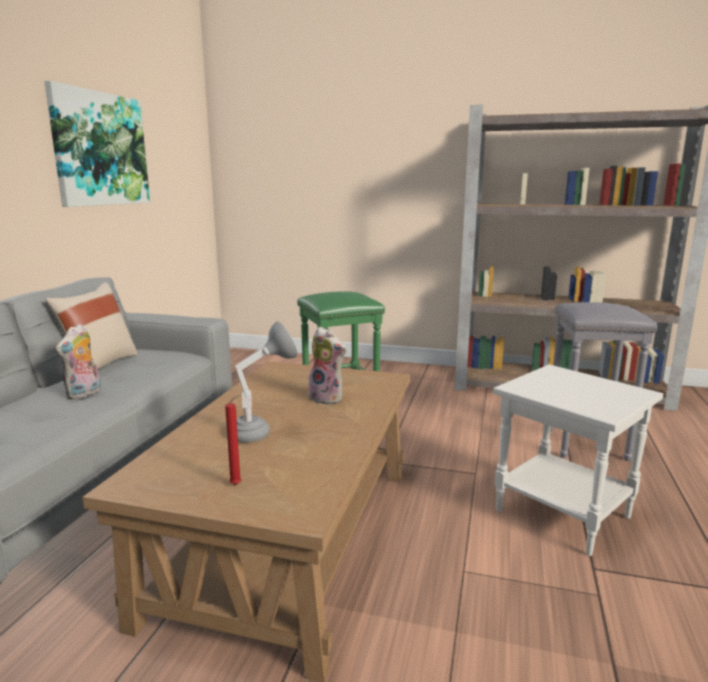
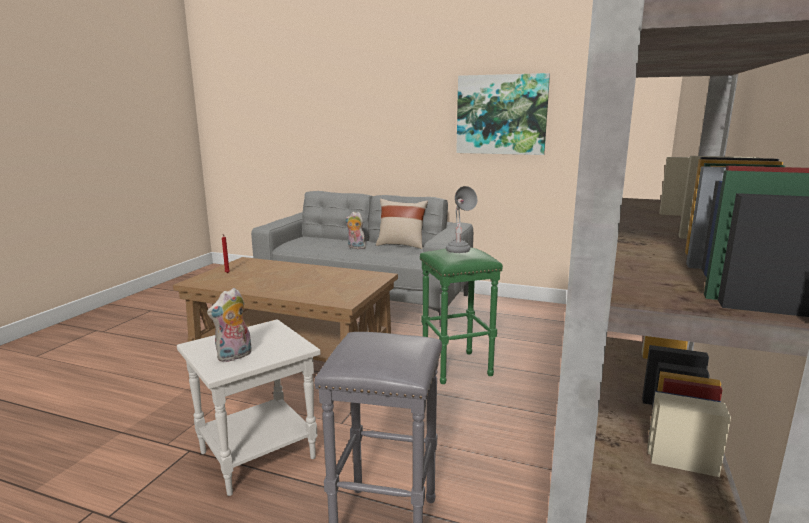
camera: 95 degrees right, 0 degrees up
(261, 432) = (276, 275): grey table lamp -> grey table lamp (460, 252)
(328, 398) = (314, 286): plush toy -> plush toy (234, 356)

